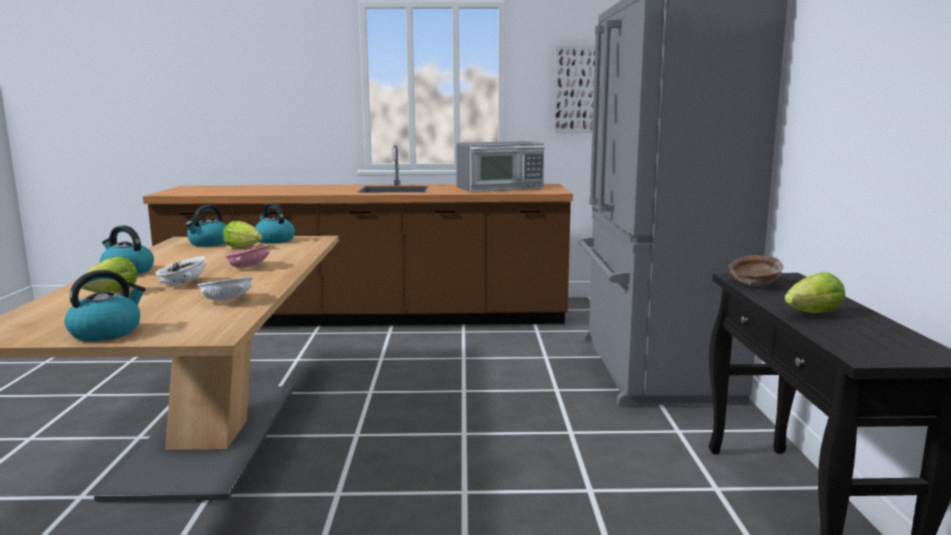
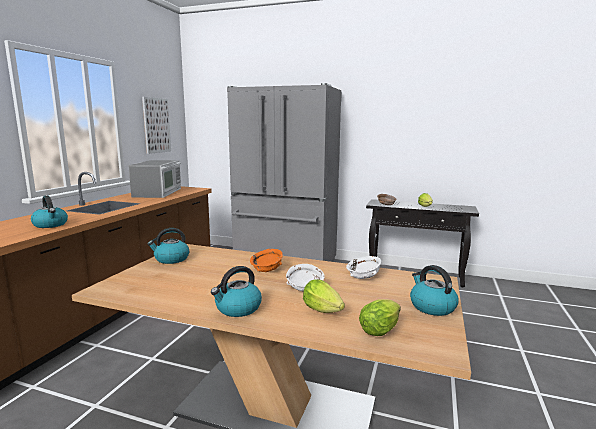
camera: 70 degrees left, 0 degrees up
(209, 243) = (145, 279): kettle -> kettle (51, 225)
(245, 248) = (190, 268): lettuce -> lettuce (381, 329)
(249, 267) = (266, 269): pink bowl -> orange bowl

